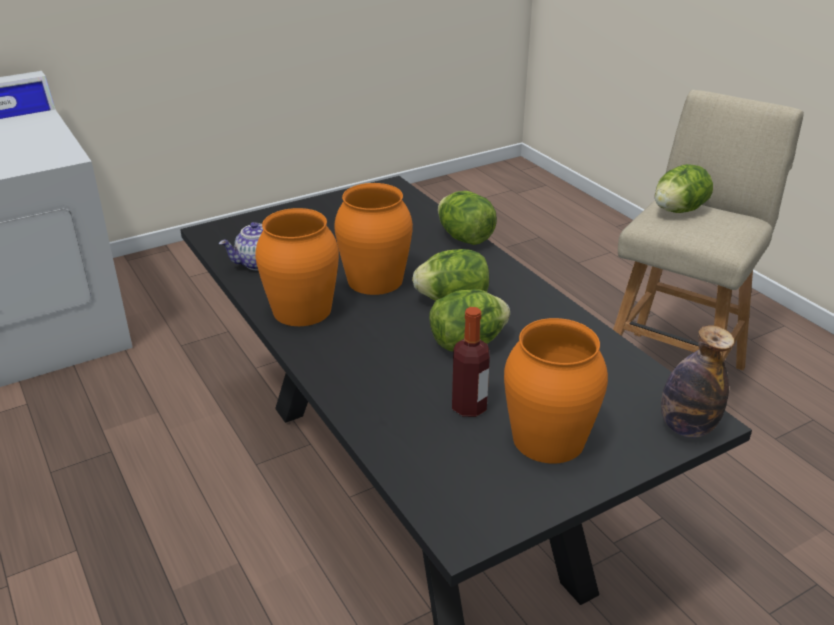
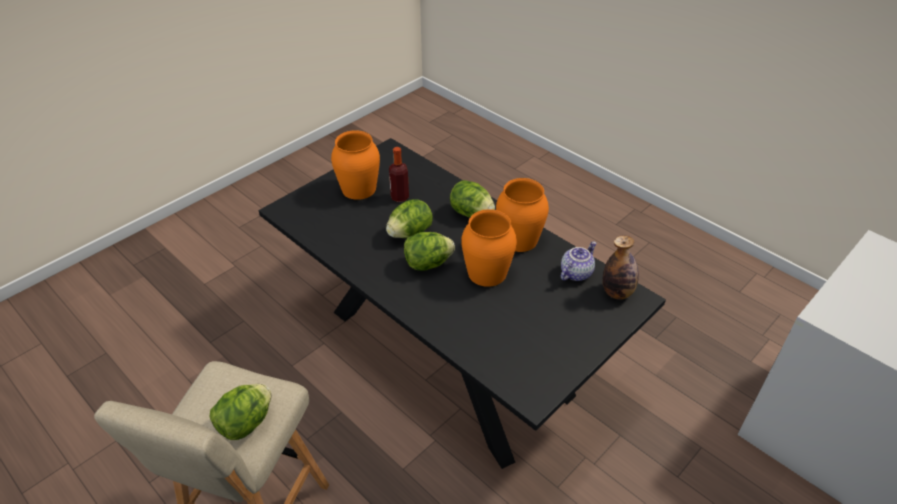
camera: 165 degrees right, 10 degrees up
(465, 238) = (438, 331): lettuce -> lettuce (471, 213)
(686, 427) = (291, 205): bottle -> bottle (617, 292)

